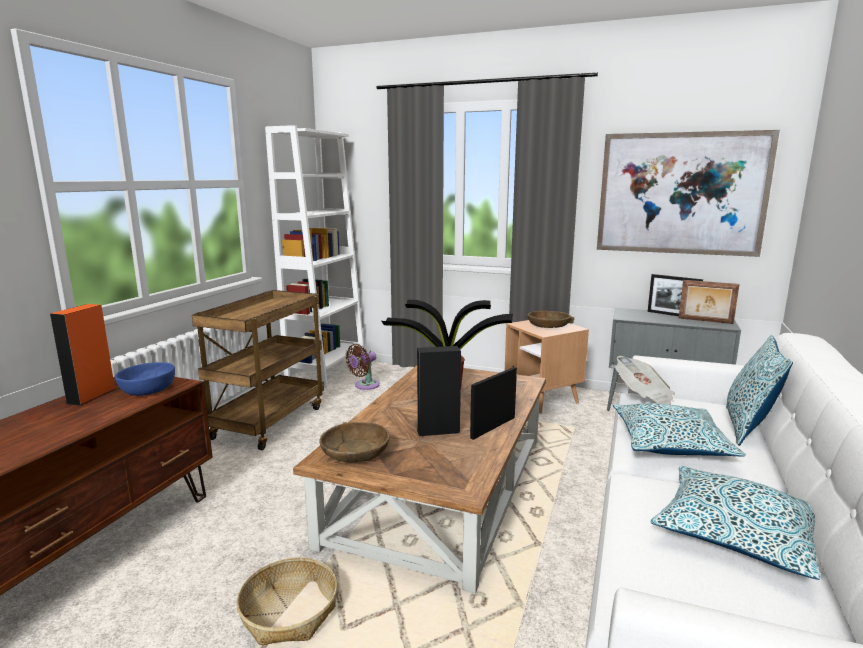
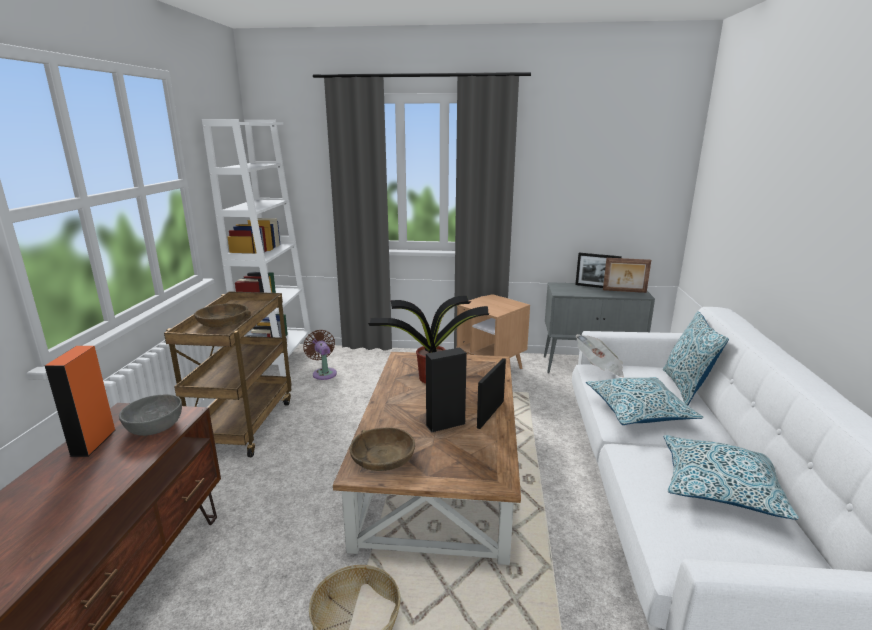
camera: 15 degrees left, 5 degrees up
(147, 390) = (154, 427): blue bowl -> grey bowl
(364, 386) = (323, 373): brown fan -> brown fan turned 120 degrees clockwise
(548, 325) = (495, 303): brown bowl -> brown bowl (223, 322)
(681, 194) = (600, 182): picture -> none

